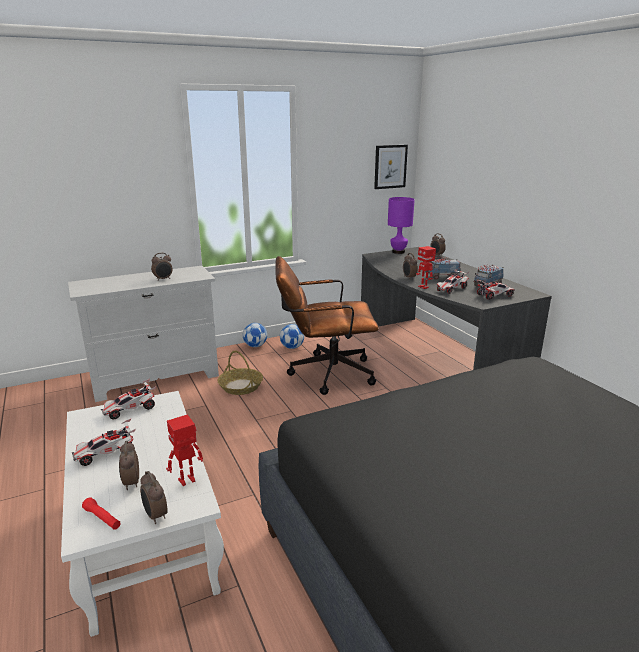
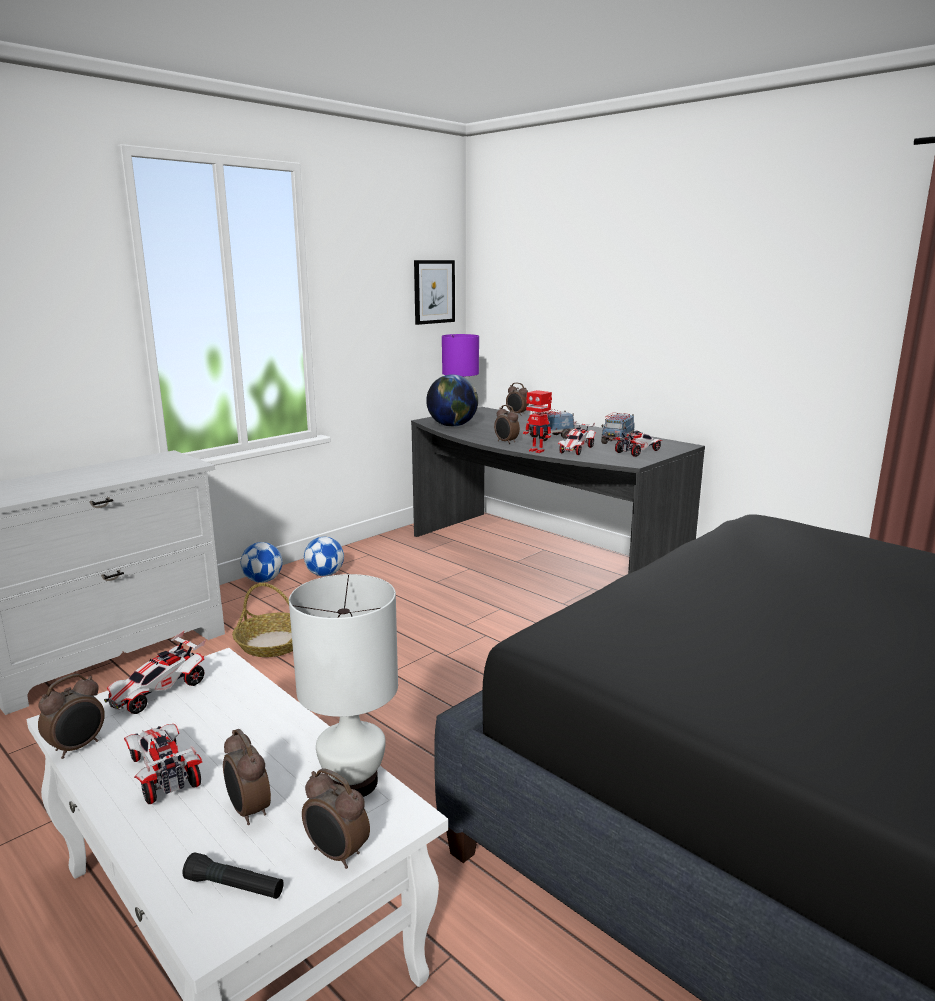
camera: 20 degrees left, 5 degrees down
(102, 518) = (234, 887): red flashlight -> black flashlight
(106, 454) = (163, 773): toy car -> toy car turned 105 degrees clockwise
(163, 279) = (121, 474): alarm clock -> alarm clock (78, 747)
(187, 481) = (353, 783): toy robot -> white table lamp
(324, 373) = (398, 603): brown office chair -> none
(385, 261) = (452, 426): none -> globe

